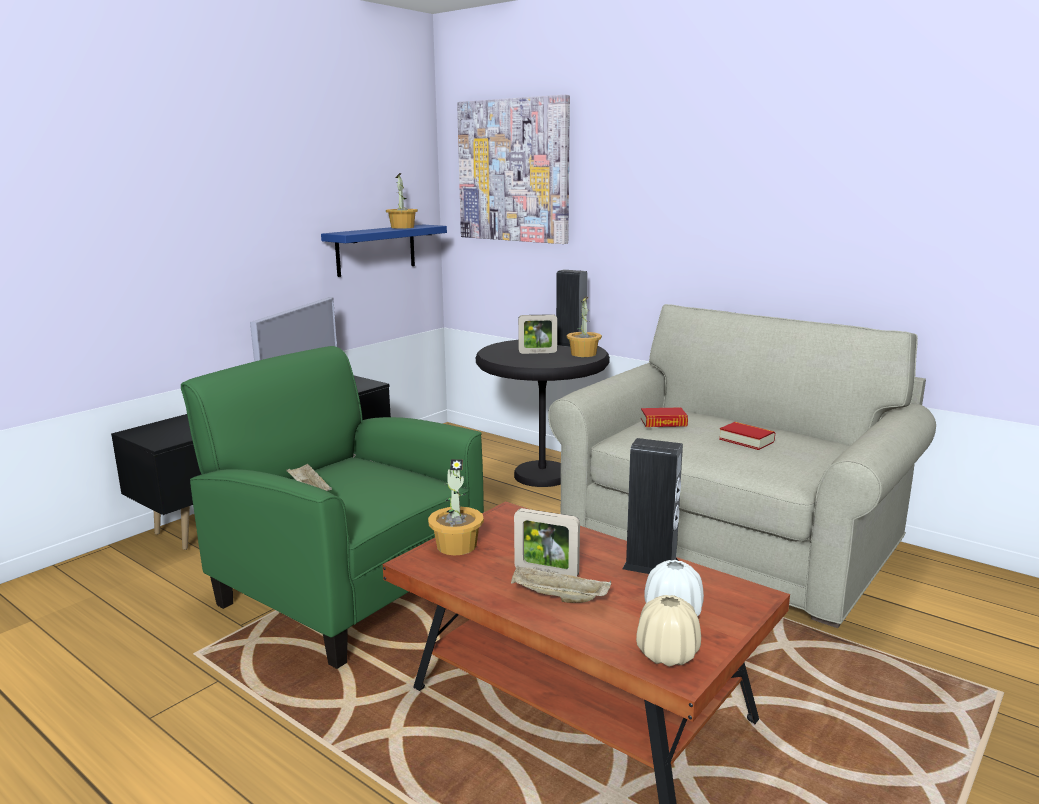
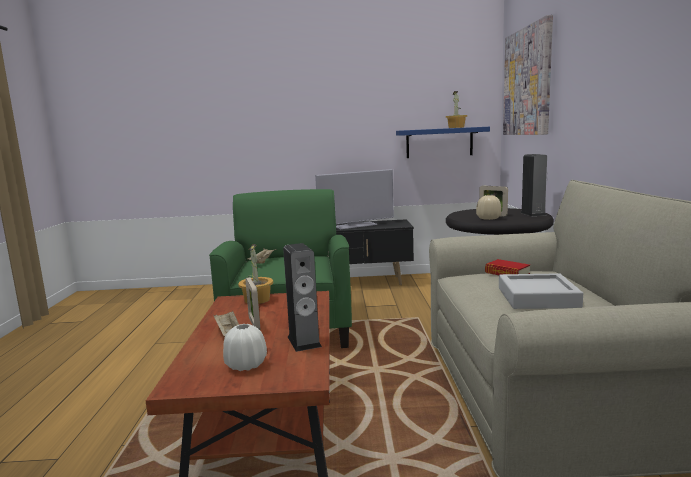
camera: 50 degrees right, 5 degrees down
(584, 354) = (522, 219): potted plant -> none
(667, 654) = (194, 377): beige vase -> beige vase (488, 218)
(746, 440) = (537, 297): book -> grey tray

